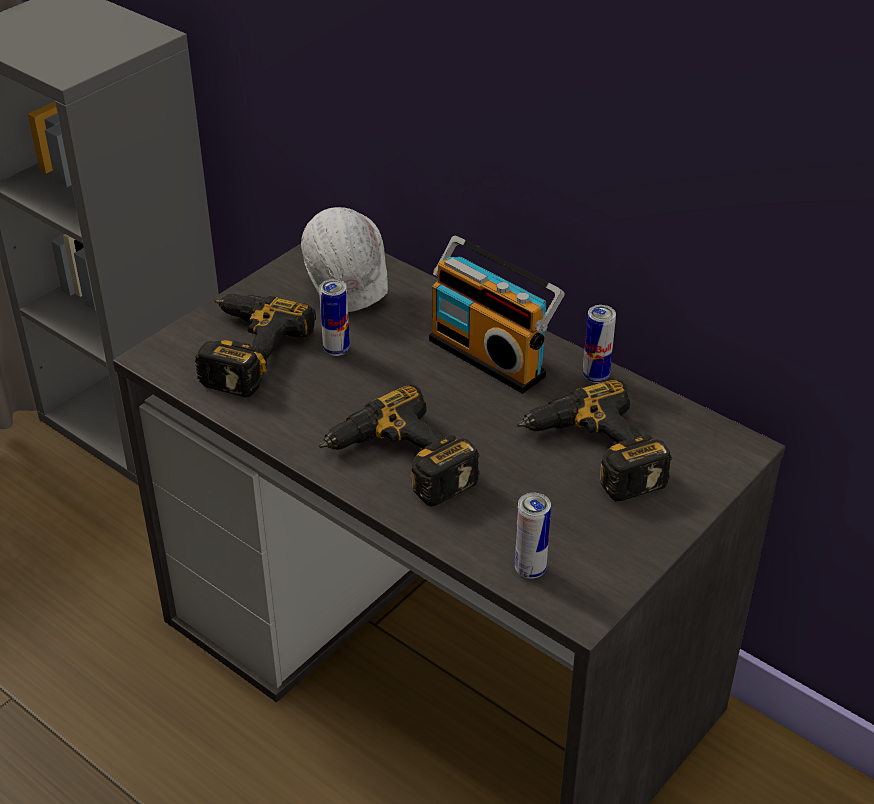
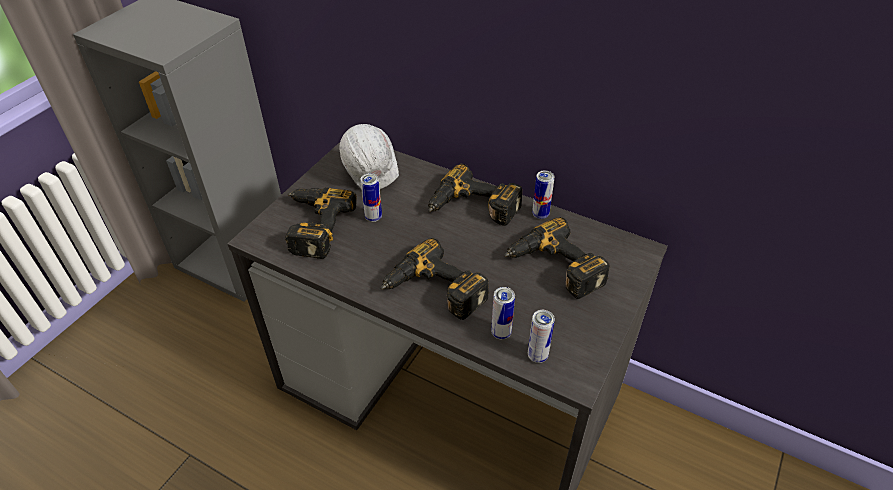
camera: 10 degrees left, 5 degrees up
(484, 532) = (501, 333): none -> can
(491, 355) = (472, 209): radio -> power drill

